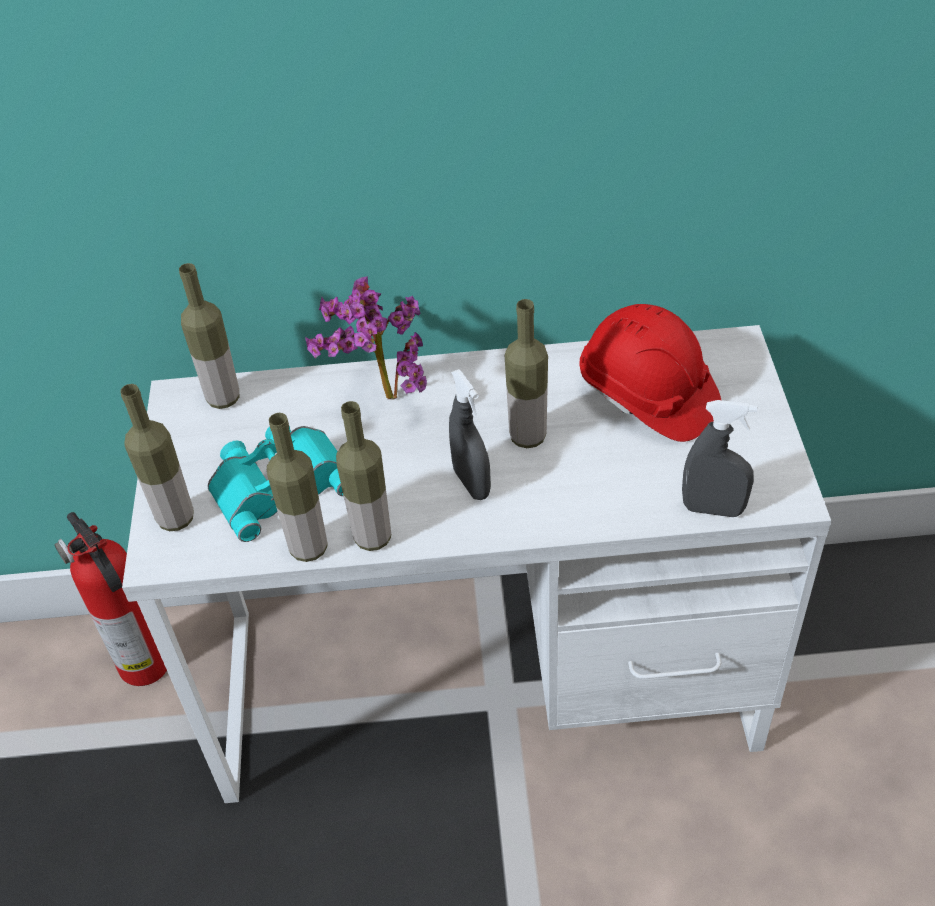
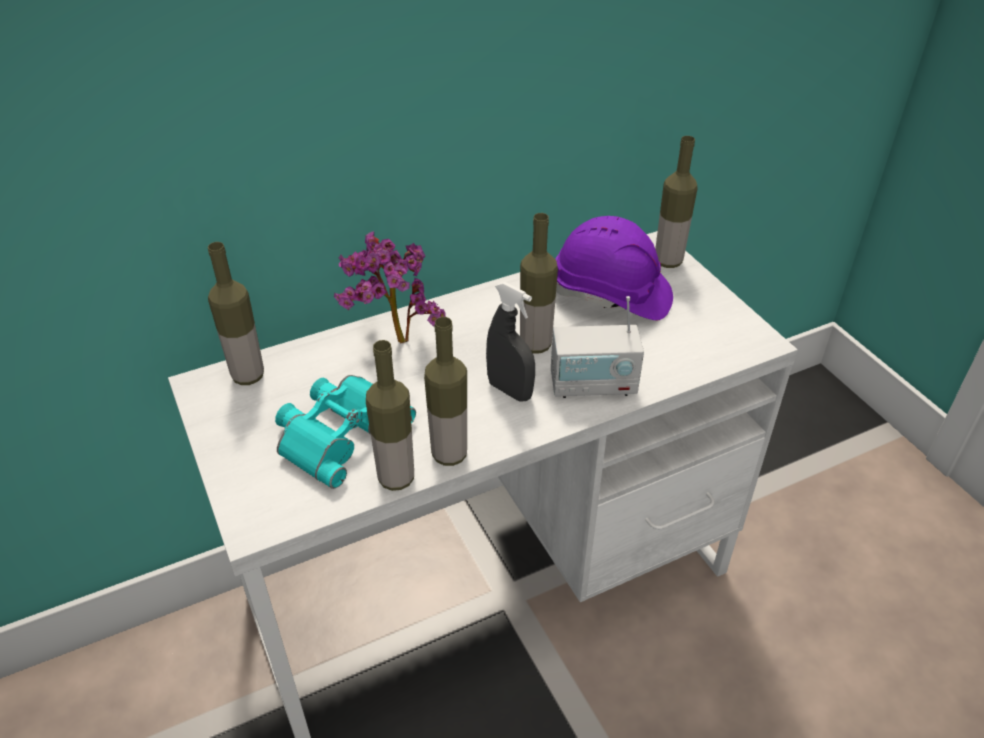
camera: 25 degrees left, 5 degrees down
(146, 666) = (177, 670): fire extinguisher -> none
(176, 519) = (254, 487): bottle -> bottle (668, 261)
(564, 501) = (593, 385): none -> radio
(647, 396) = (611, 295): red hard hat -> purple hard hat
(713, 509) = (710, 362): grey spray bottle -> none

